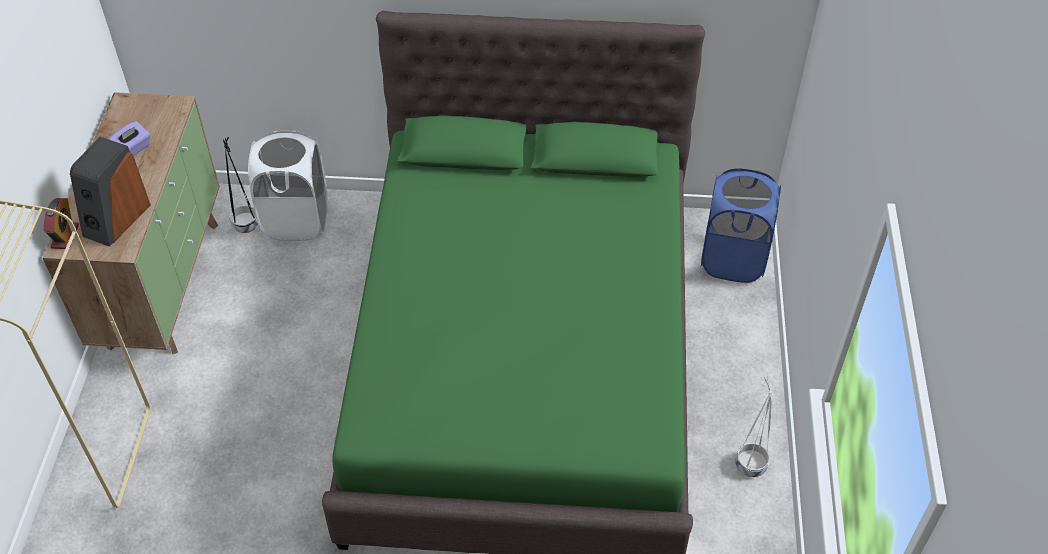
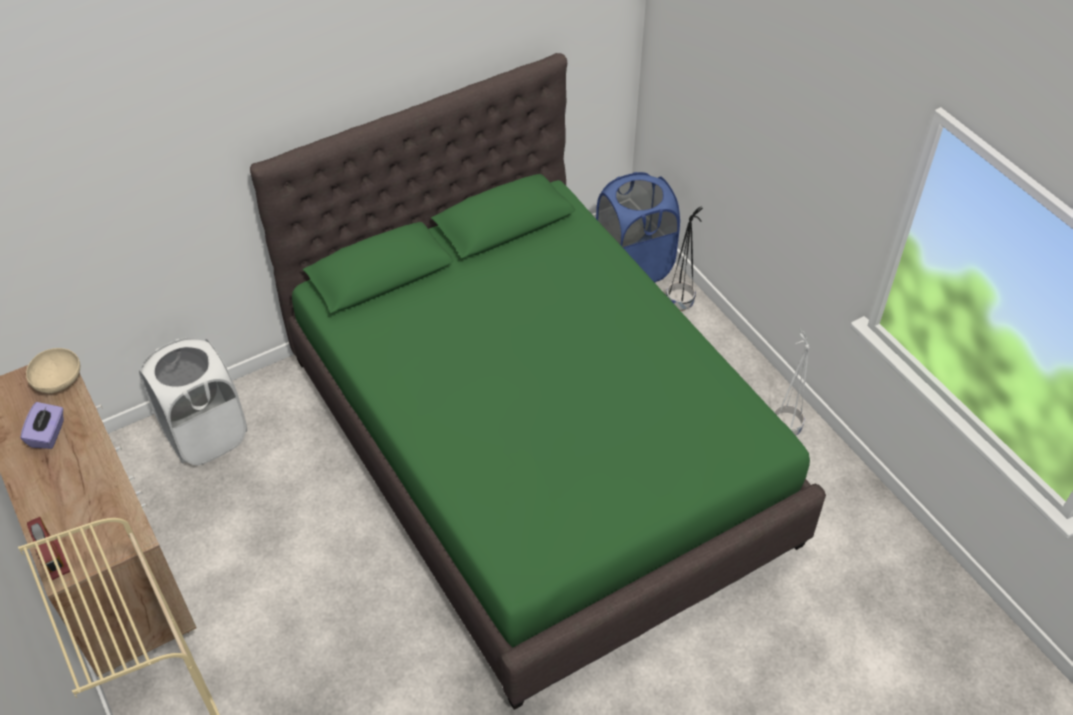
camera: 35 degrees left, 0 degrees up
(116, 219) = (97, 513): speaker -> none
(170, 116) = (59, 381): none -> beige bowl
(246, 225) = (156, 467): black planter -> black planter (680, 302)

